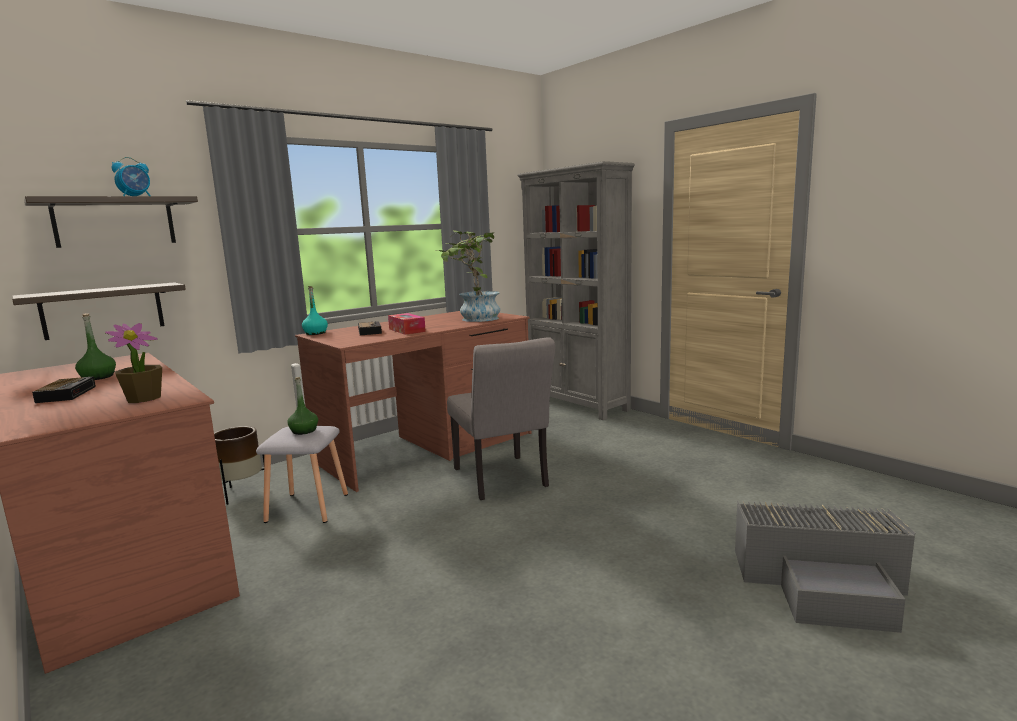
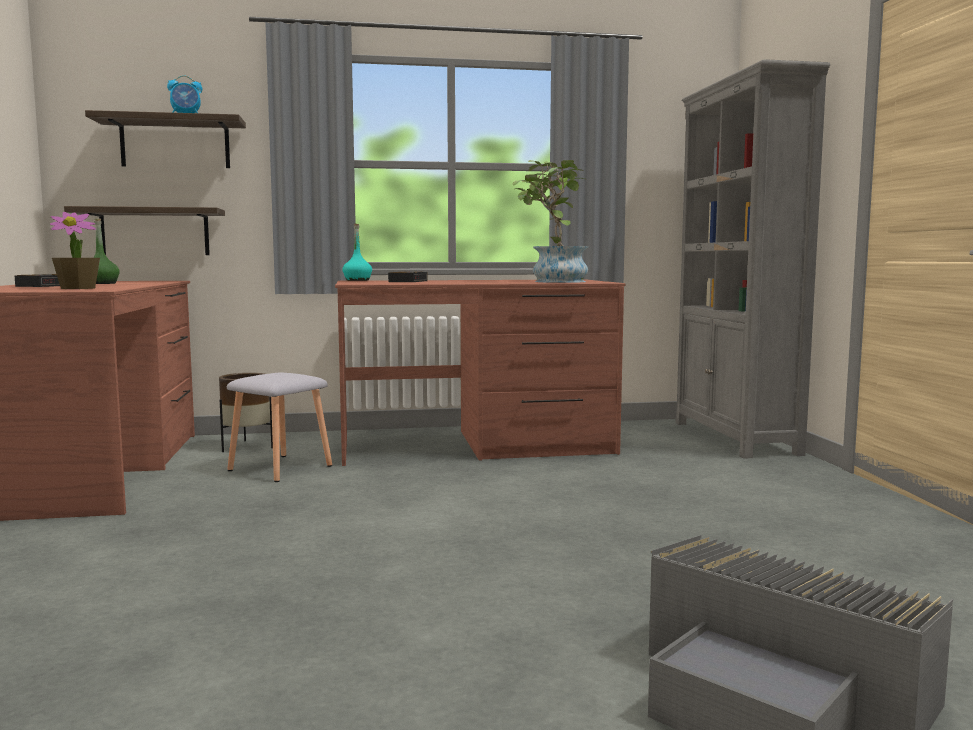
camera: 30 degrees right, 5 degrees down
(304, 431) = (282, 375): green bottle -> none
(407, 330) = (446, 282): tissue box -> none
(503, 480) = (508, 488): grey chair -> none

